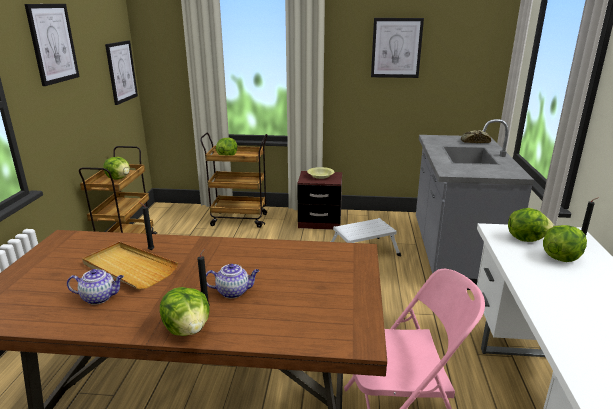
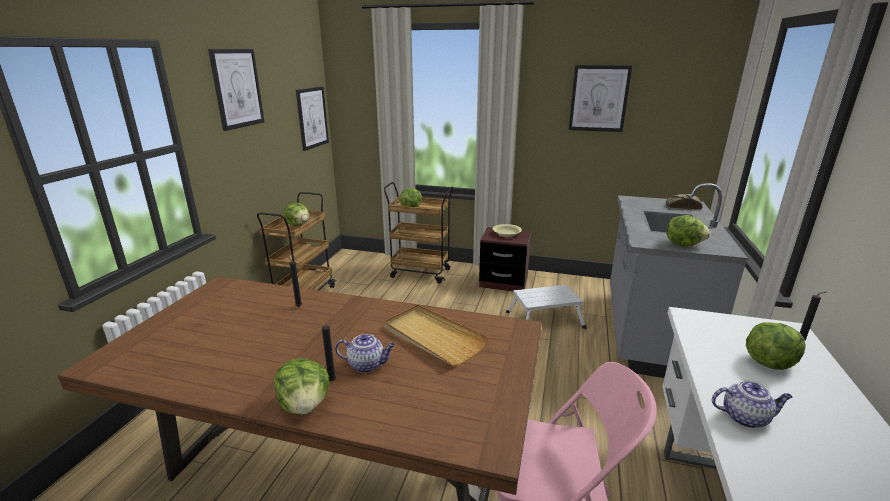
camera: 10 degrees right, 0 degrees up
(100, 297) = (230, 356): teapot -> teapot (745, 417)
(129, 268) = (270, 325): beige tray -> beige tray (433, 337)
(526, 238) = (726, 332): lettuce -> lettuce (683, 244)

